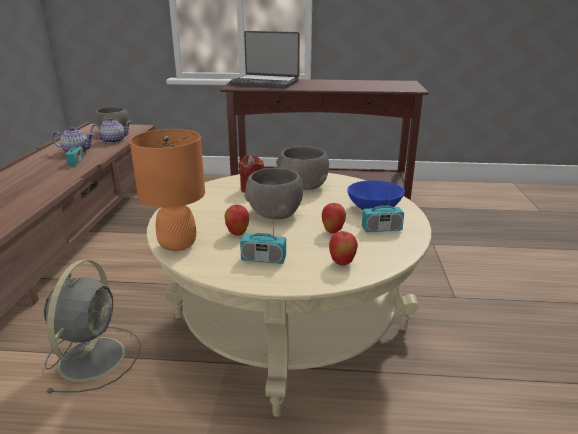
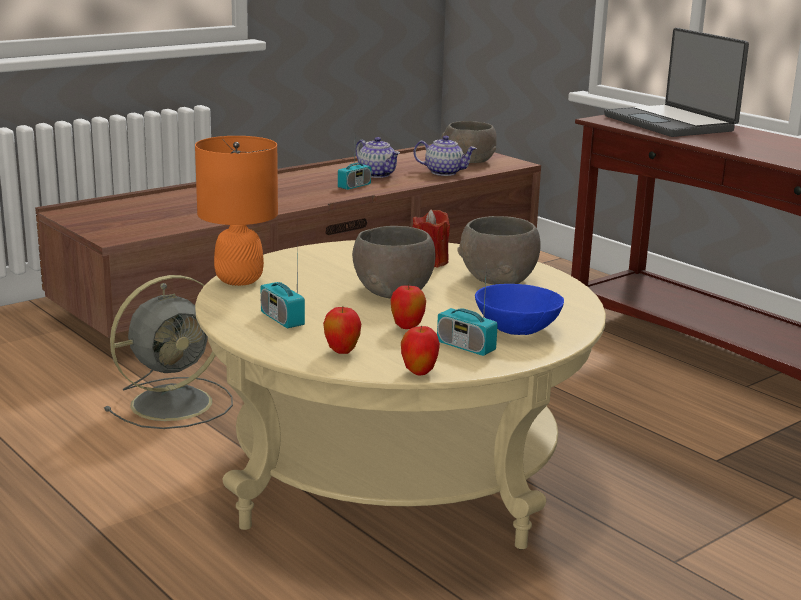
camera: 45 degrees right, 5 degrees down
(237, 233) = (311, 292): apple -> apple (419, 372)

